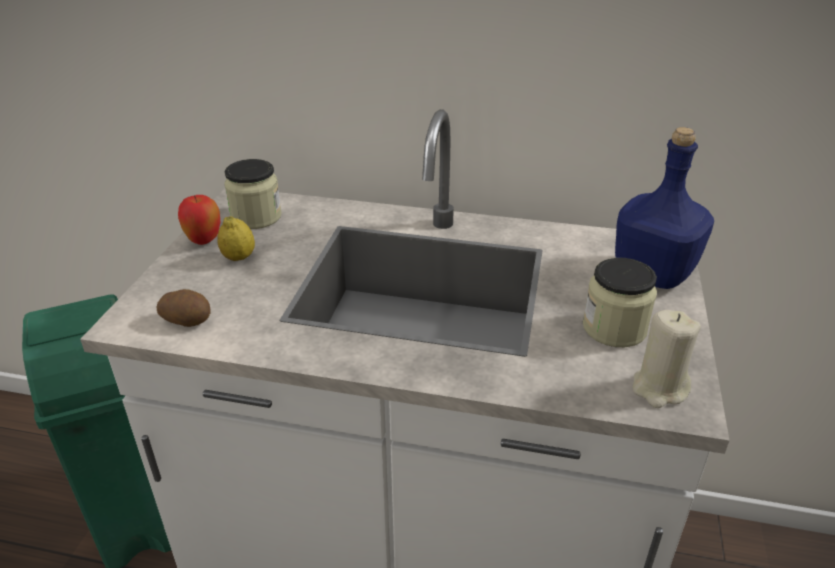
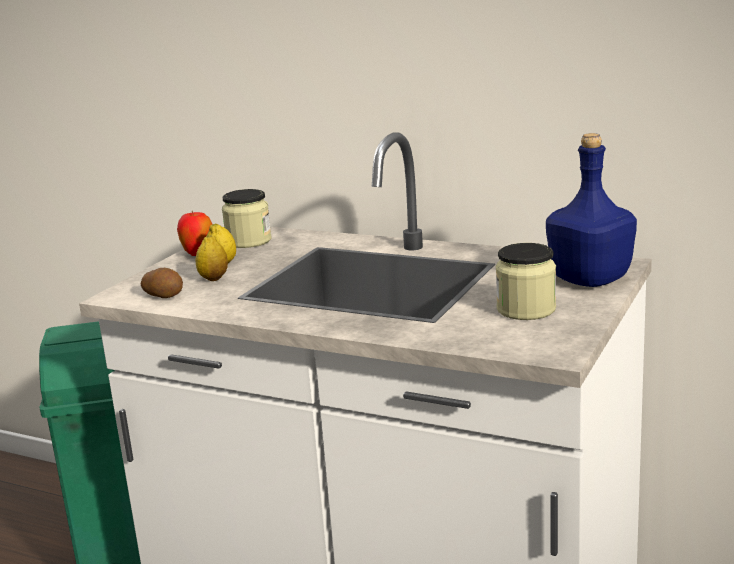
camera: 15 degrees right, 15 degrees down
(238, 285) = (213, 278): none -> lemon
(659, 388) = (539, 343): beige candle -> none

